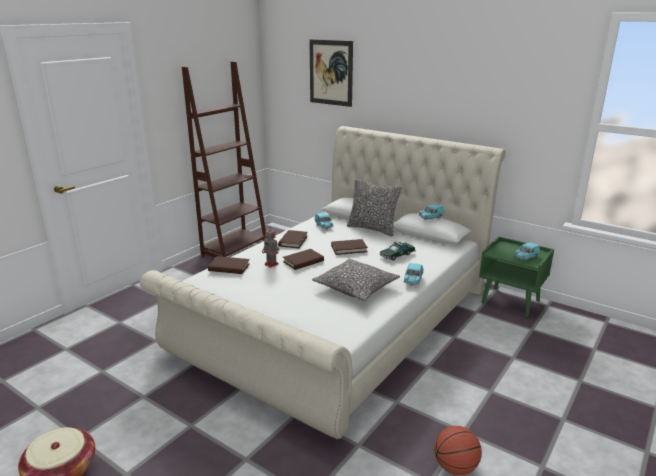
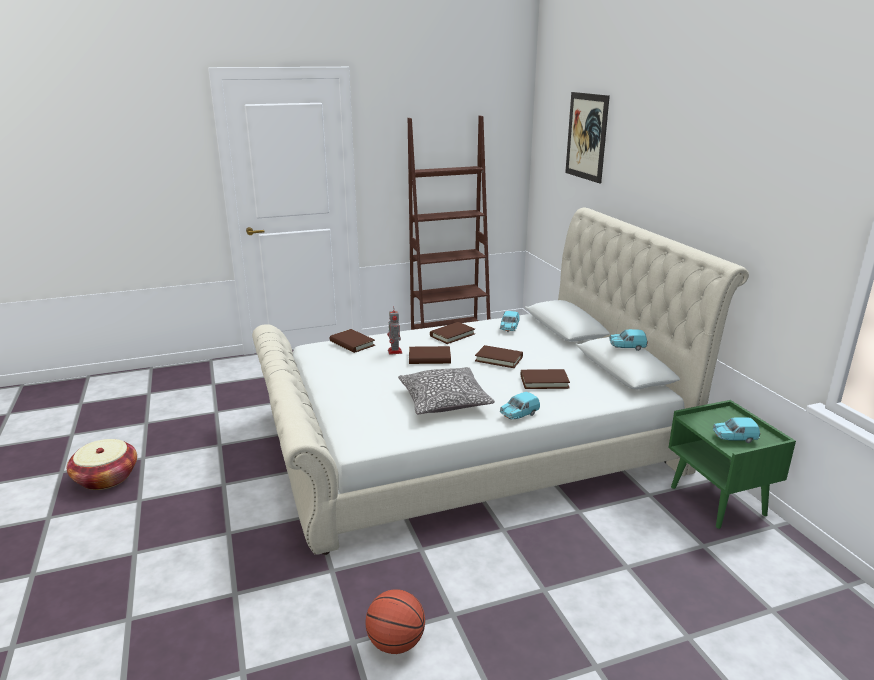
camera: 35 degrees right, 0 degrees up
(372, 229) = (562, 345): pillow -> none
(397, 255) = (544, 381): toy car -> brown book

